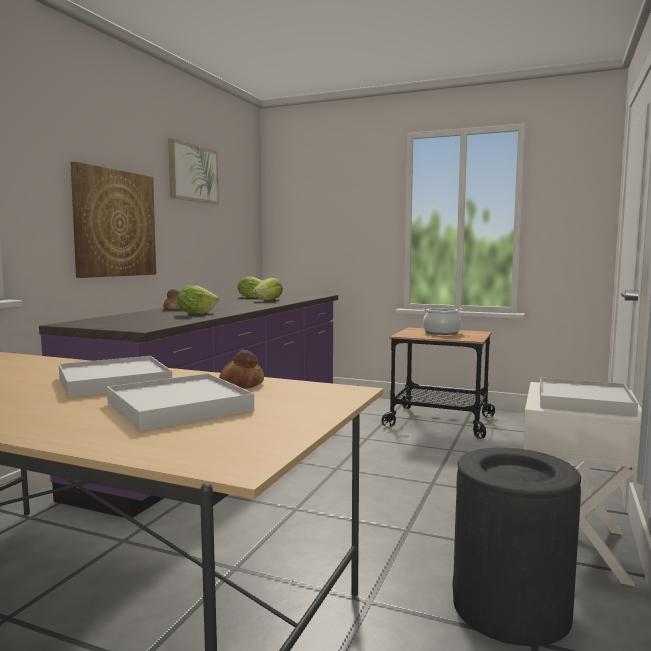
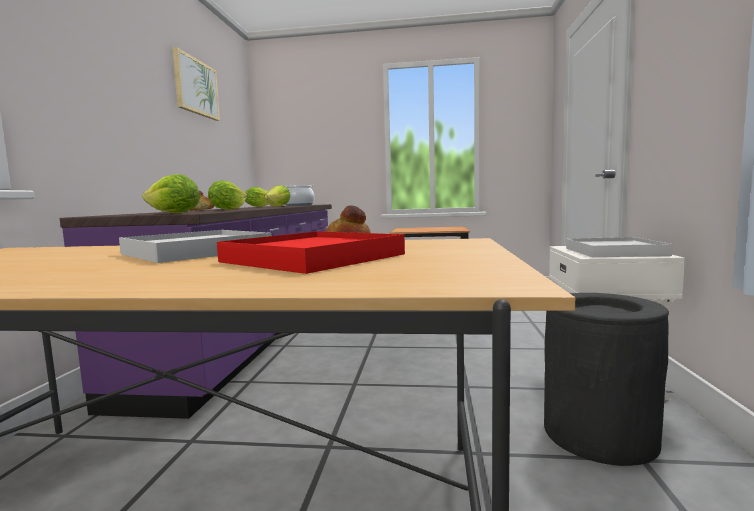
camera: 15 degrees left, 0 degrees up
(114, 223) = (127, 123): picture -> none
(128, 328) = (174, 213): none -> lettuce
(178, 406) = (312, 258): white tray -> red tray
(441, 332) = (428, 228): cooking pot -> cooking pot (299, 205)

